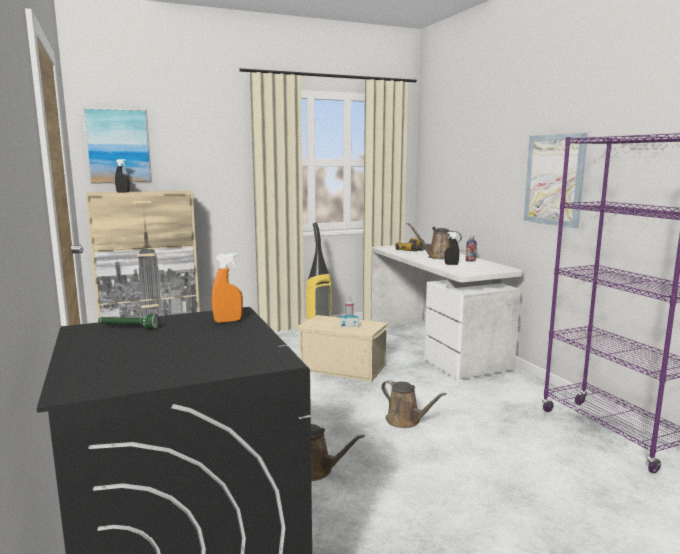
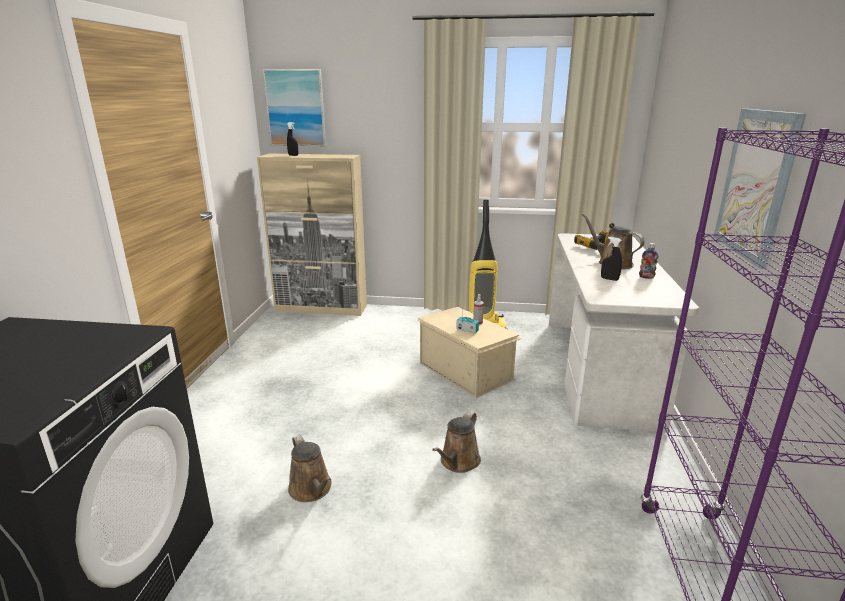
camera: 30 degrees right, 10 degrees up
(128, 328) = (35, 333): green flashlight -> none
(228, 321) = (110, 345): orange spray bottle -> none
(405, 421) = (458, 462): brown watering can -> brown watering can turned 45 degrees clockwise

